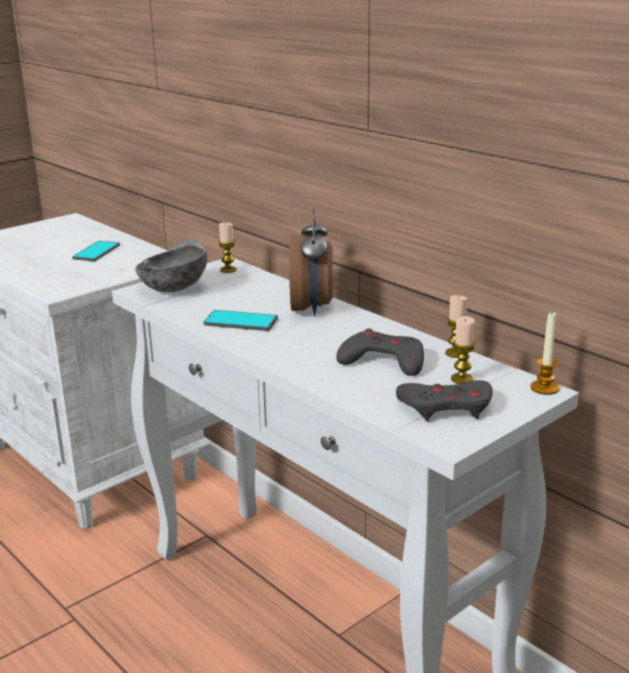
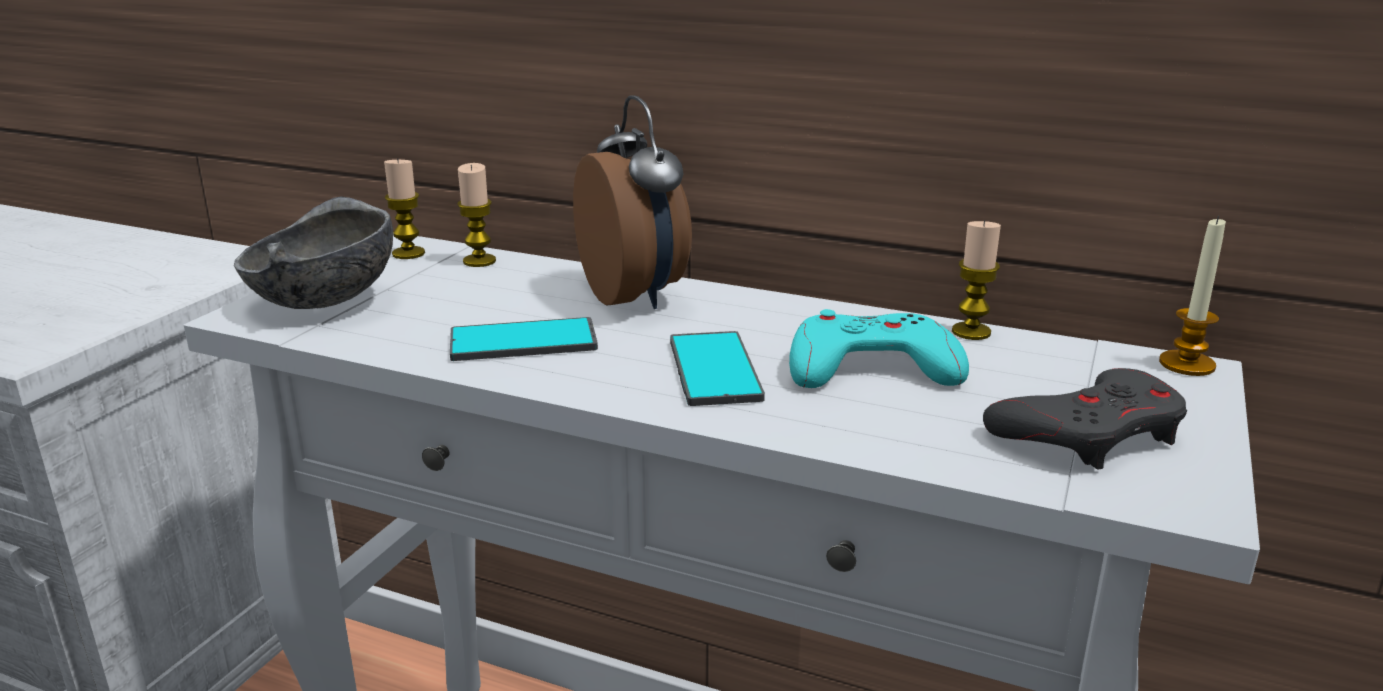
camera: 25 degrees left, 0 degrees up
(96, 252) = (75, 263): phone -> phone (714, 370)
(383, 361) = (871, 368): grey game controller -> turquoise game controller
(461, 379) = (1043, 375): candle -> candle (479, 261)

